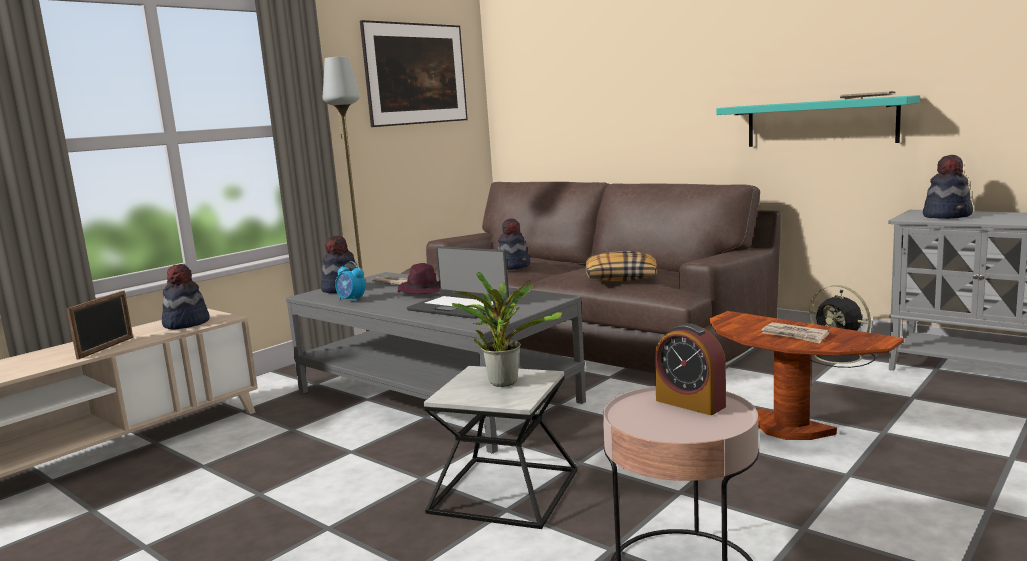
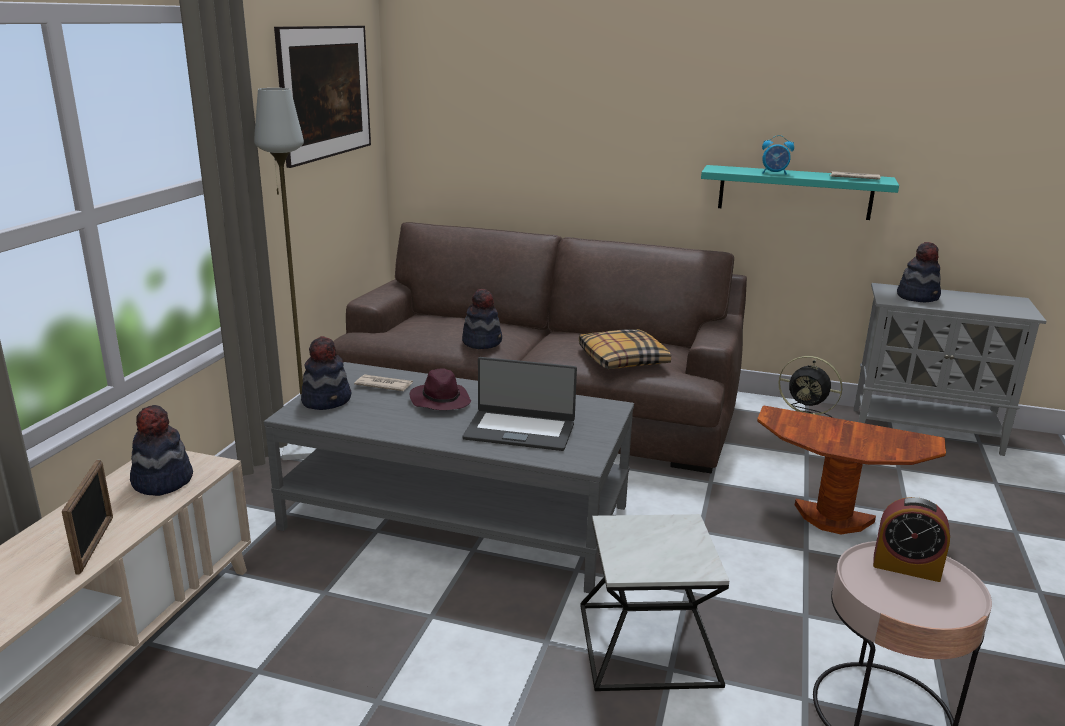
camera: 25 degrees left, 10 degrees up
(351, 300) = (367, 423): alarm clock -> alarm clock (774, 173)
(502, 381) = (656, 538): potted plant -> none
(795, 335) = (858, 441): newspaper -> none

